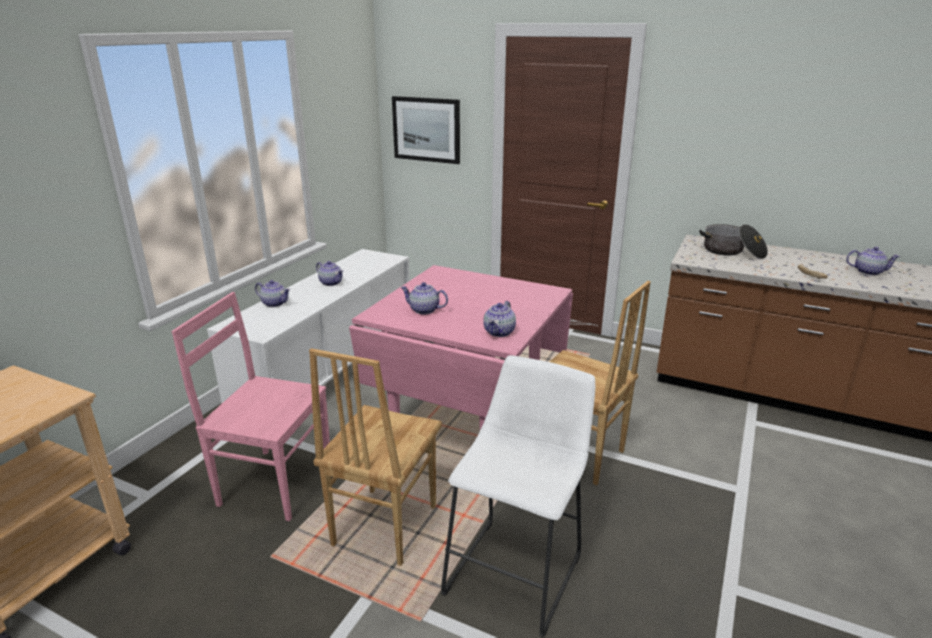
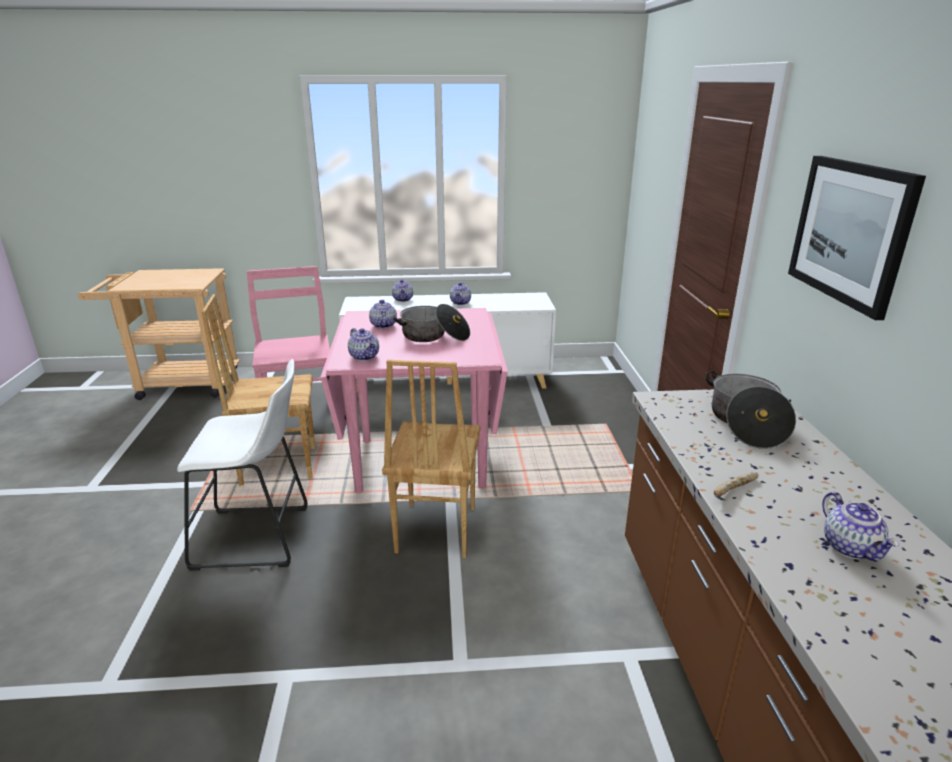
camera: 60 degrees right, 0 degrees up
(426, 129) = (648, 188): picture -> picture (850, 232)
(481, 296) = (434, 336): none -> cooking pot
(499, 332) = (365, 356): teapot -> teapot turned 120 degrees counterclockwise

